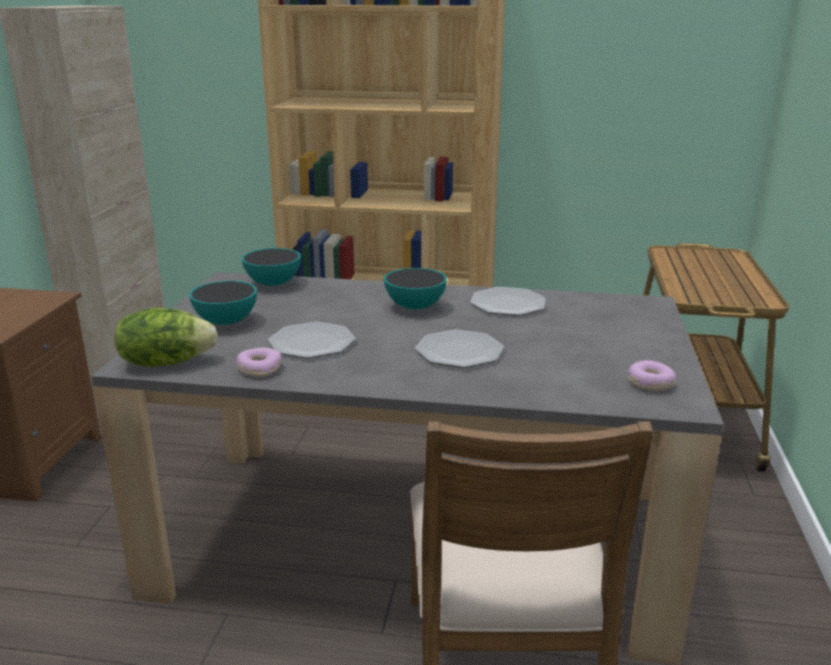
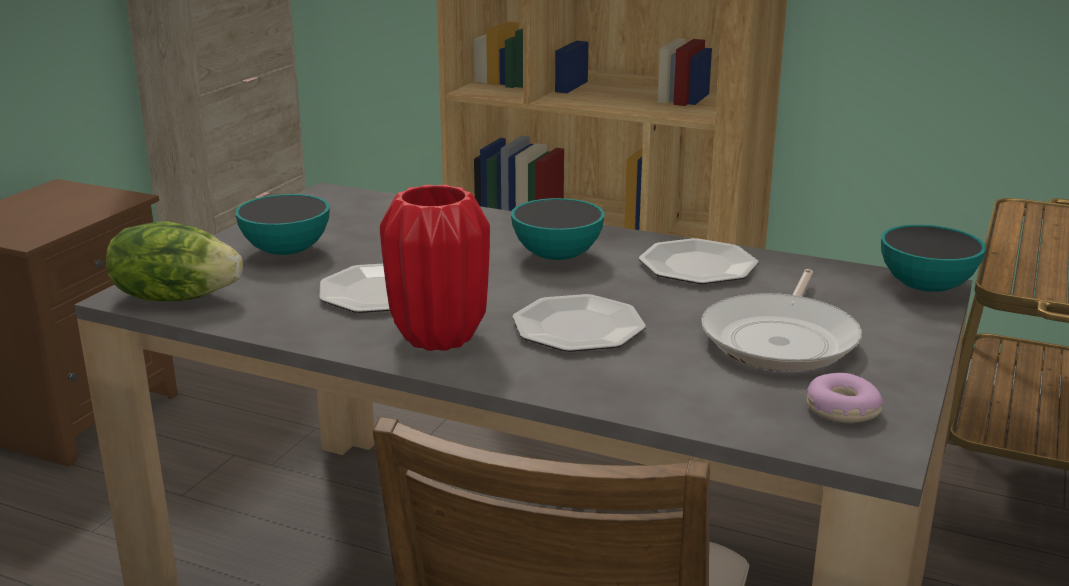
camera: 15 degrees right, 0 degrees up
(259, 369) = (286, 320): donut -> none
(273, 284) = (382, 205): bowl -> bowl (925, 288)
(372, 369) = (437, 338): none -> red vase
(588, 344) = (782, 339): none -> frying pan

